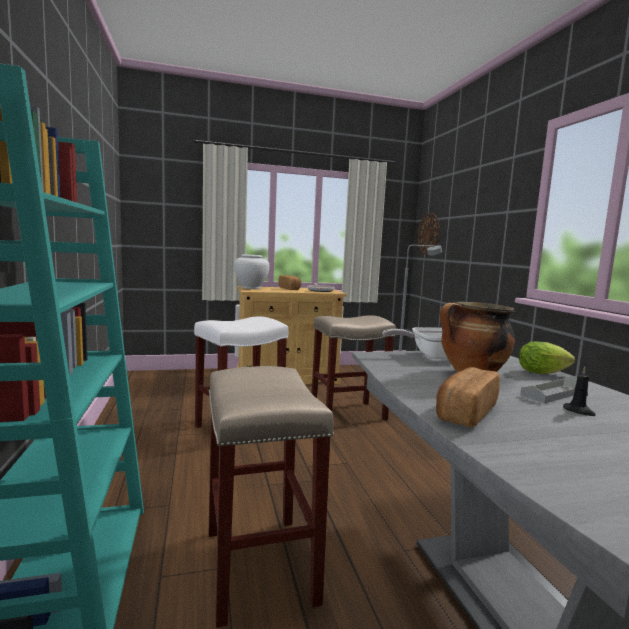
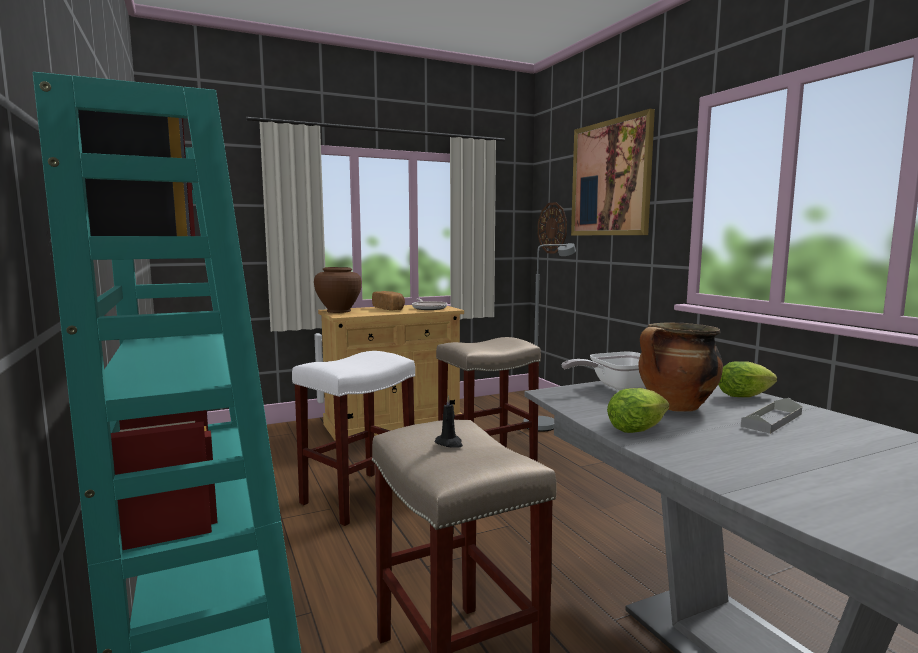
camera: 10 degrees left, 0 degrees up
(251, 288) = (339, 311): white vase -> brown vase
(425, 388) = (639, 429): none -> lettuce
(464, 412) = (701, 455): bread -> none
(474, 192) = (610, 178): none -> picture
(579, 411) = (809, 438): black candle -> black candle (449, 443)

